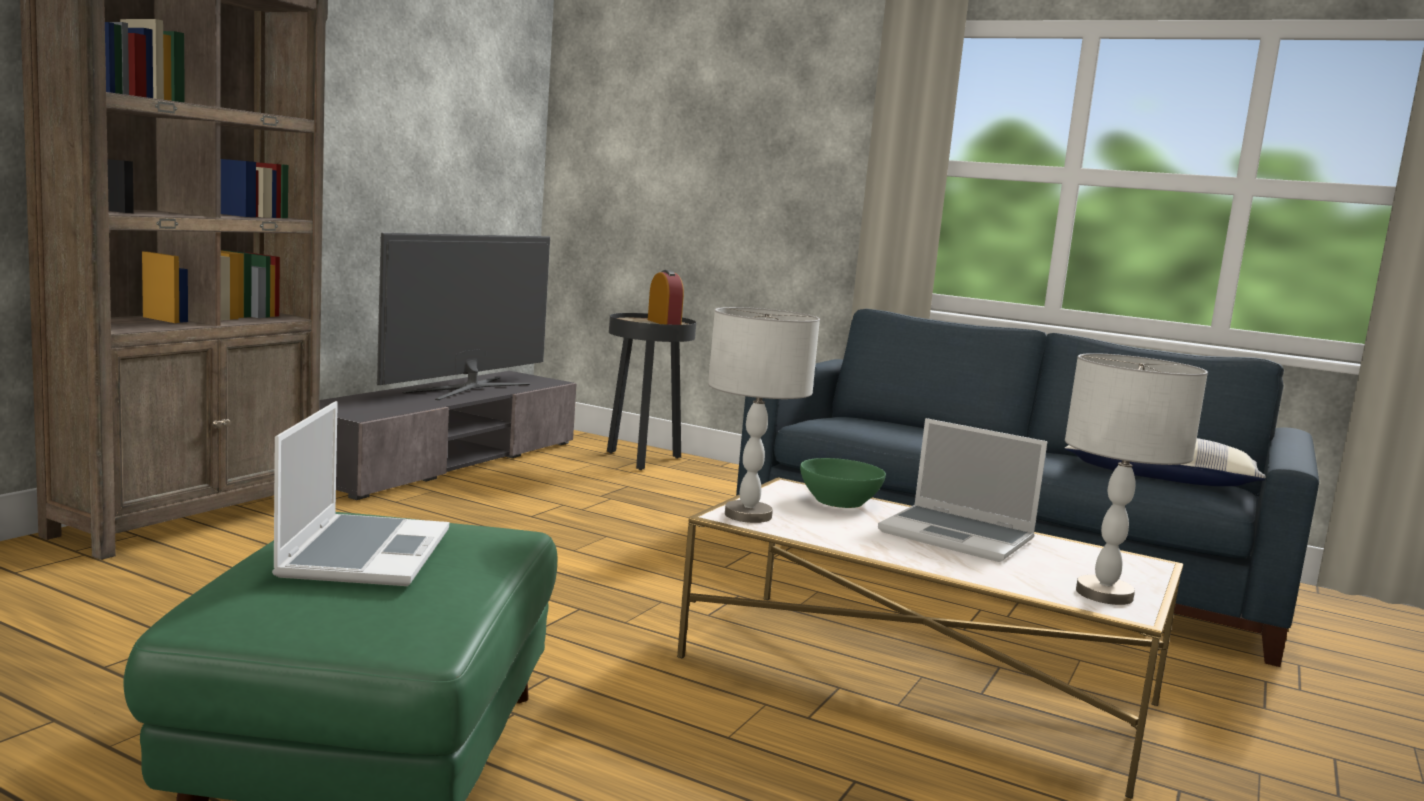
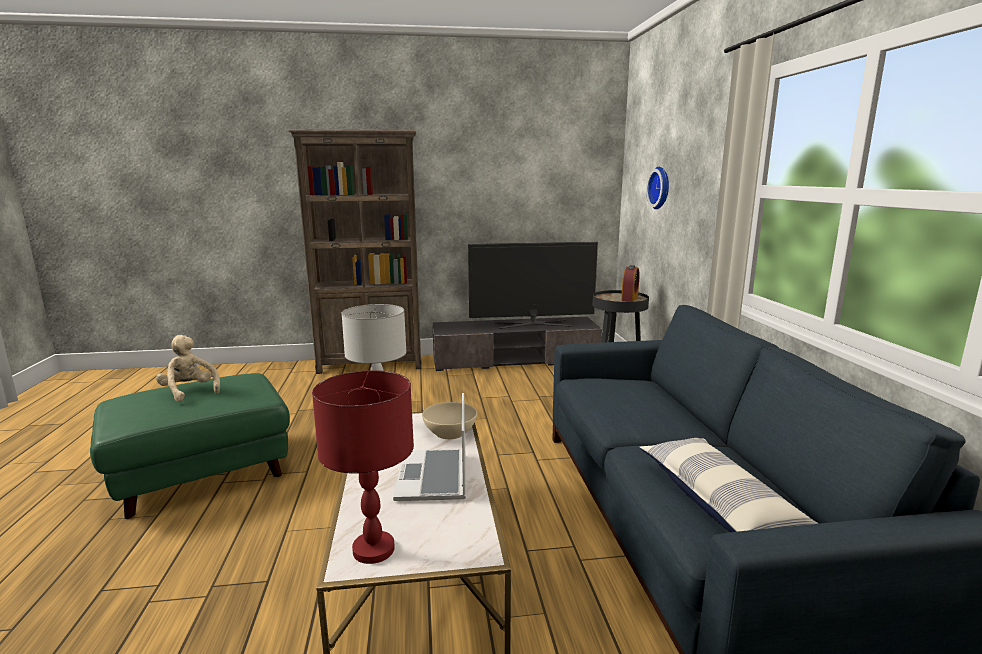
camera: 55 degrees right, 5 degrees up
(364, 553) = (190, 392): laptop -> beige plush toy
(683, 154) = (661, 188): none -> wall clock
(839, 501) = (450, 432): green bowl -> beige bowl
(1104, 594) = (373, 550): grey table lamp -> red table lamp

